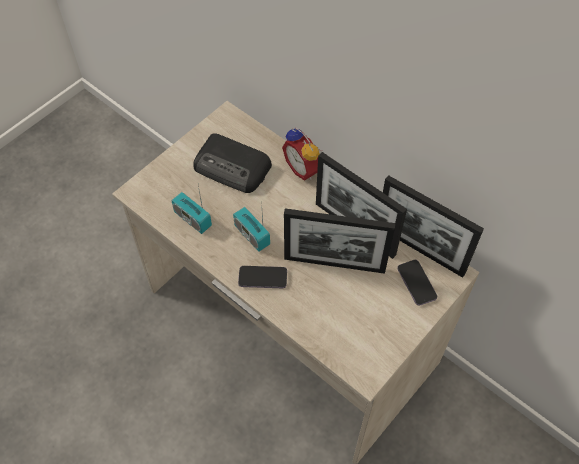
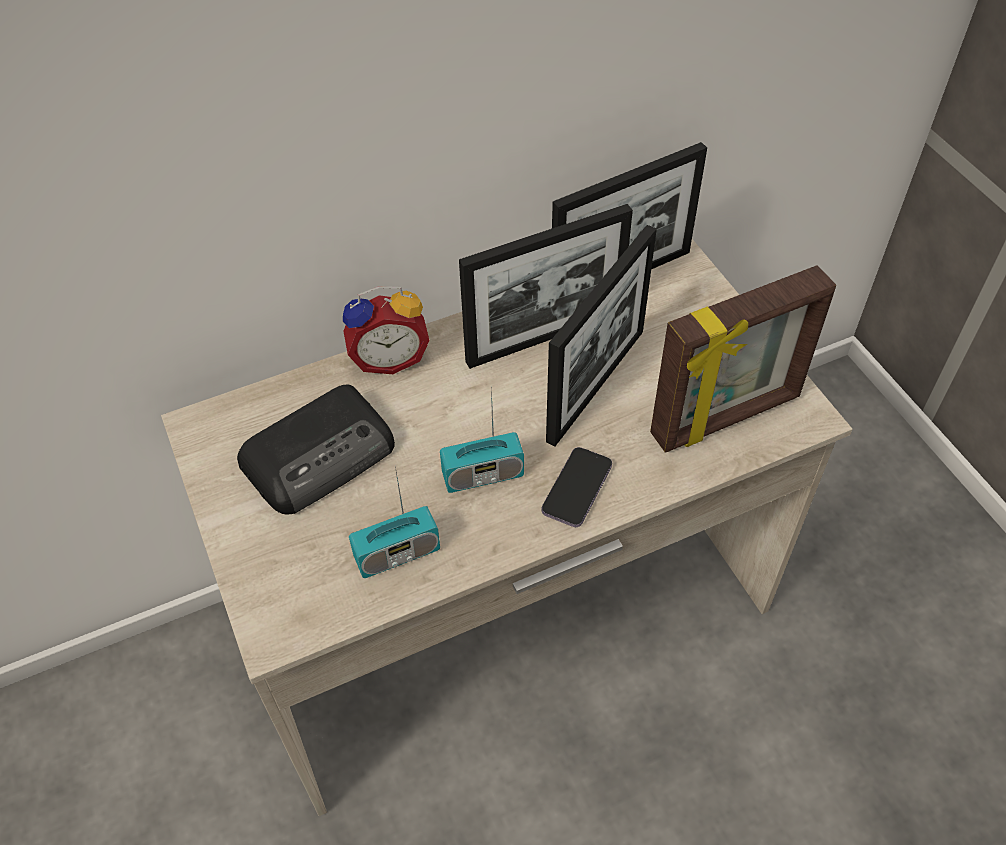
camera: 65 degrees left, 5 degrees down
(344, 333) = (726, 418): none -> picture frame
(416, 283) = (676, 303): phone -> none

